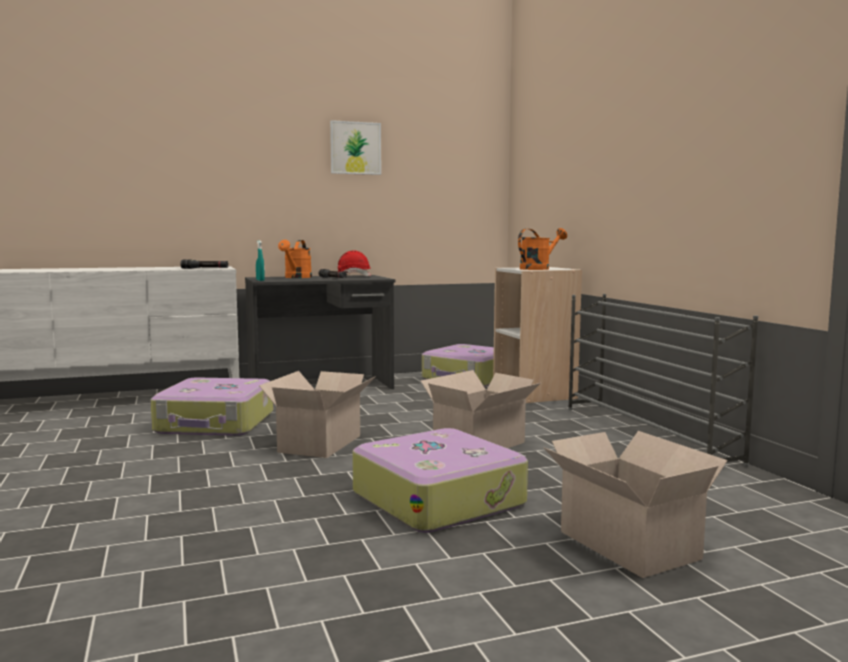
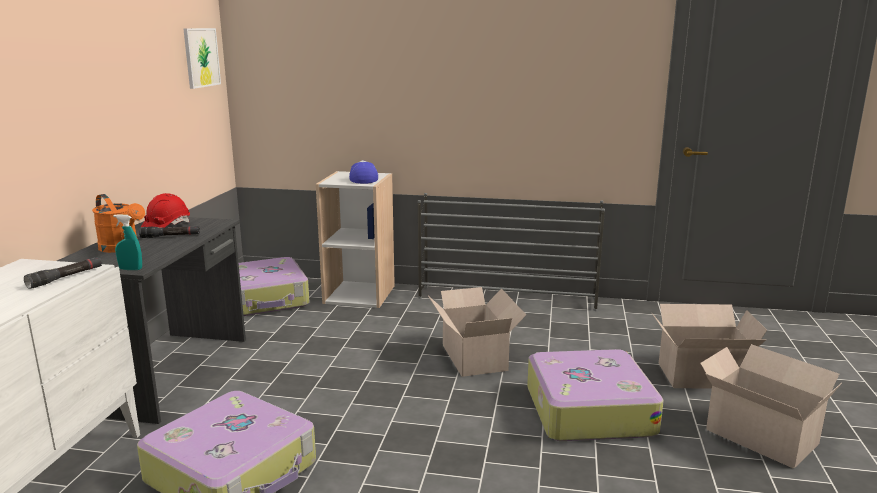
camera: 60 degrees left, 10 degrees up
(322, 443) = (393, 423): cardboard box -> cardboard box (758, 435)
(355, 148) = (113, 53): picture -> picture (201, 57)
(538, 269) = (363, 179): orange watering can -> cap

